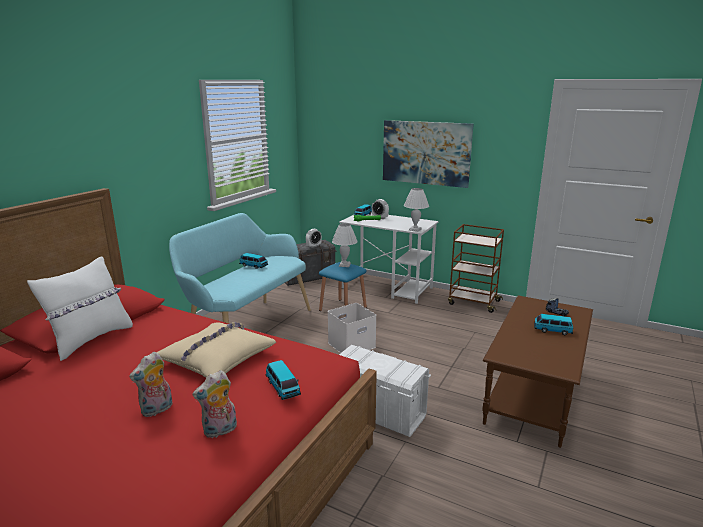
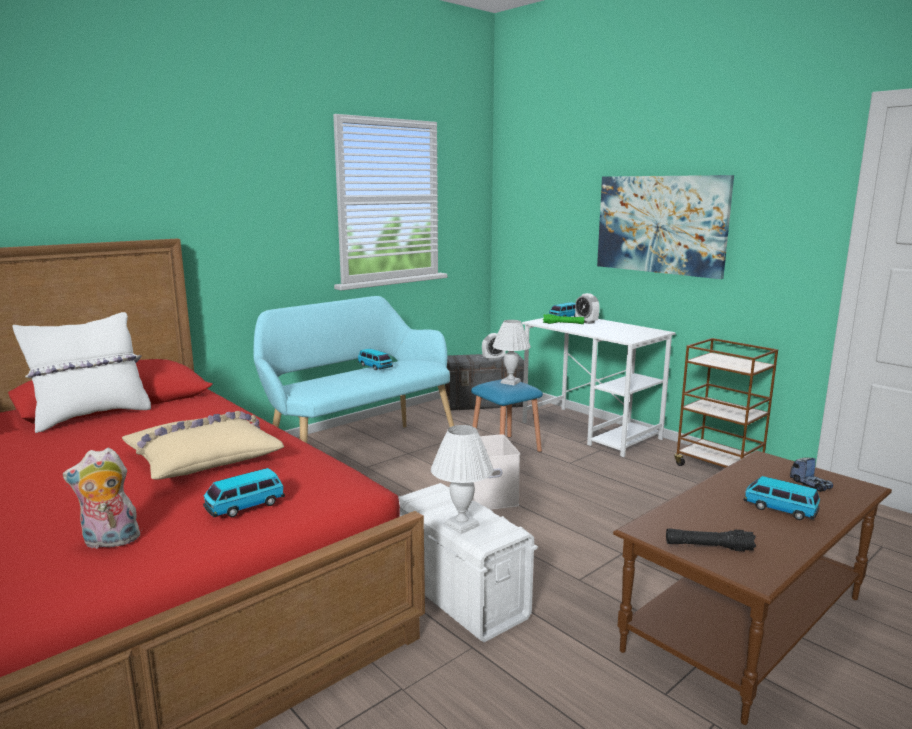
camera: 20 degrees right, 5 degrees down
(157, 410) = (68, 502): plush toy -> none
(283, 388) = (245, 506): toy car -> toy car turned 60 degrees clockwise
(415, 230) = (626, 339): white table lamp -> white table lamp (461, 525)
(535, 359) = (708, 547): none -> black flashlight

